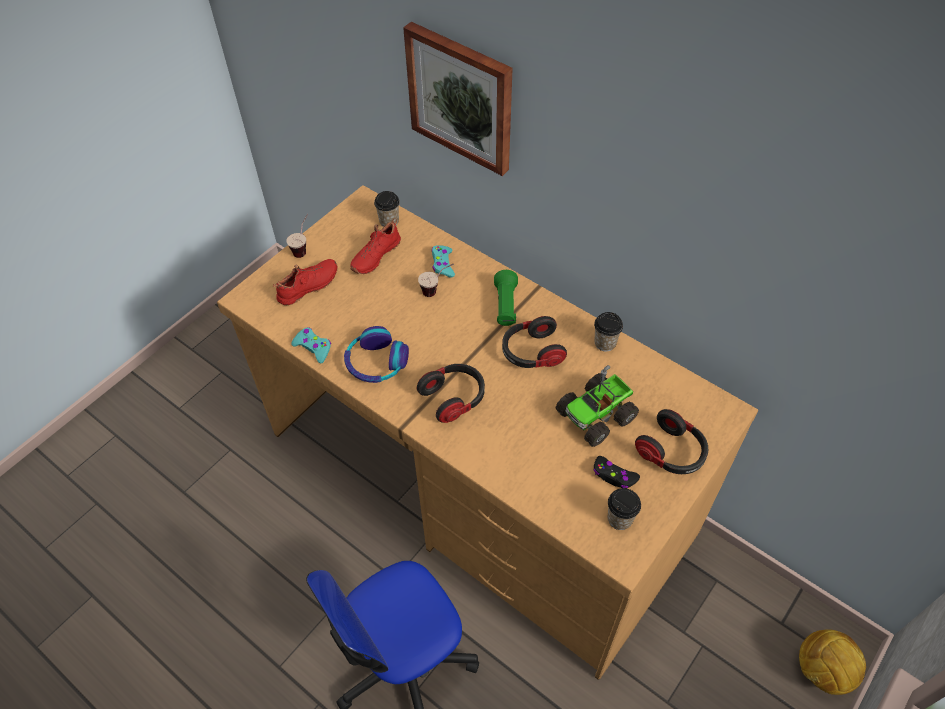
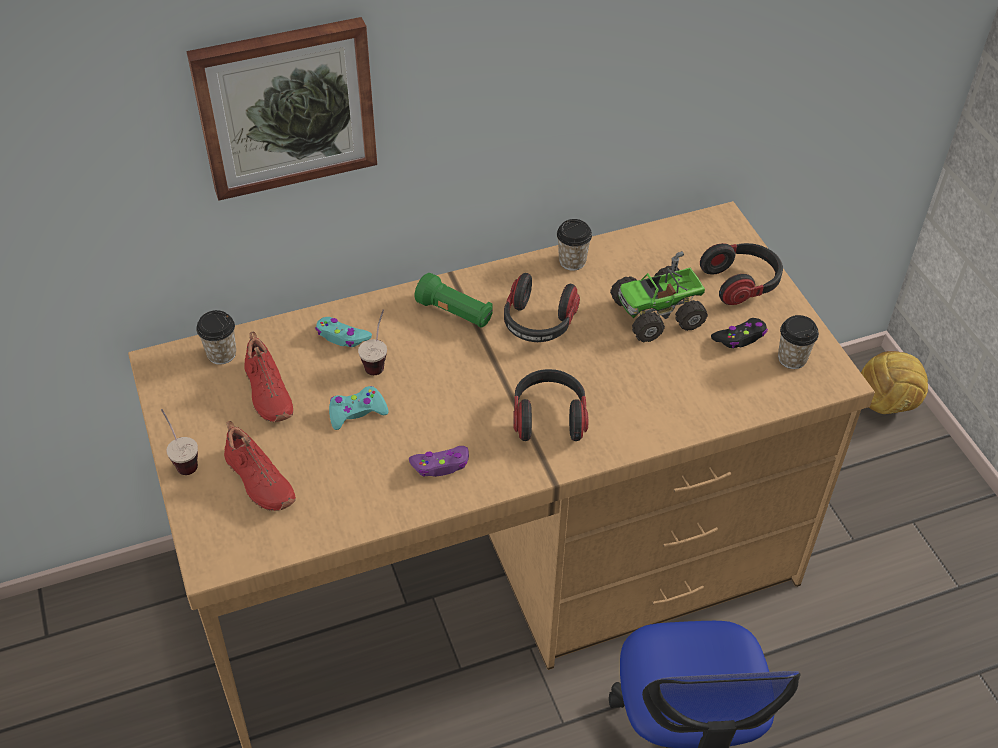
camera: 60 degrees left, 5 degrees down
(309, 287) = (258, 481): red shoe -> red shoe turned 150 degrees clockwise
(313, 347) = (364, 518): turquoise game controller -> turquoise game controller (356, 412)
(376, 363) = (441, 465): headphones -> purple game controller
(597, 415) = (658, 313): toy truck -> toy truck turned 75 degrees clockwise

